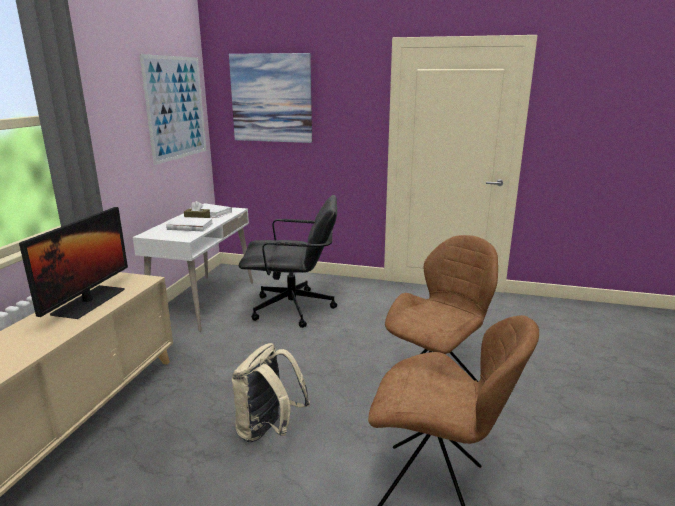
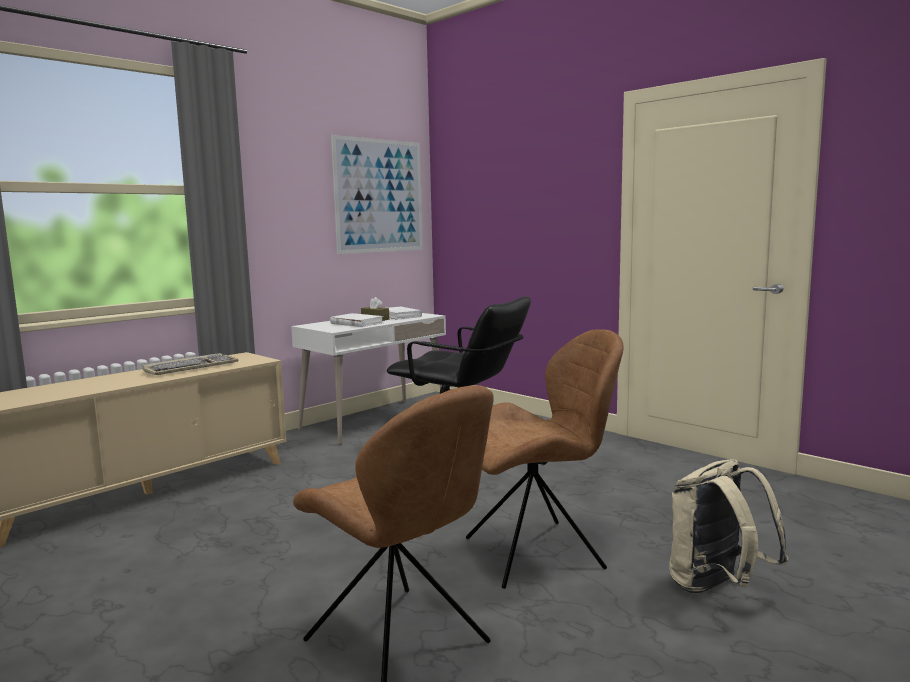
camera: 30 degrees right, 10 degrees down
(89, 301) = (191, 367): monitor -> keyboard
(268, 430) = (297, 539): beige backpack -> beige backpack (717, 588)
(271, 98) = (491, 184): picture -> none

